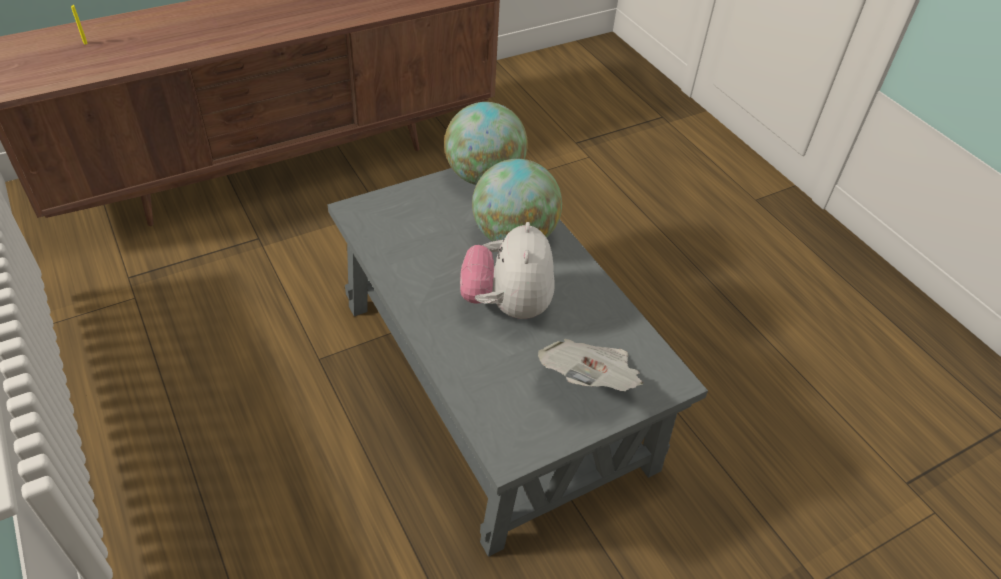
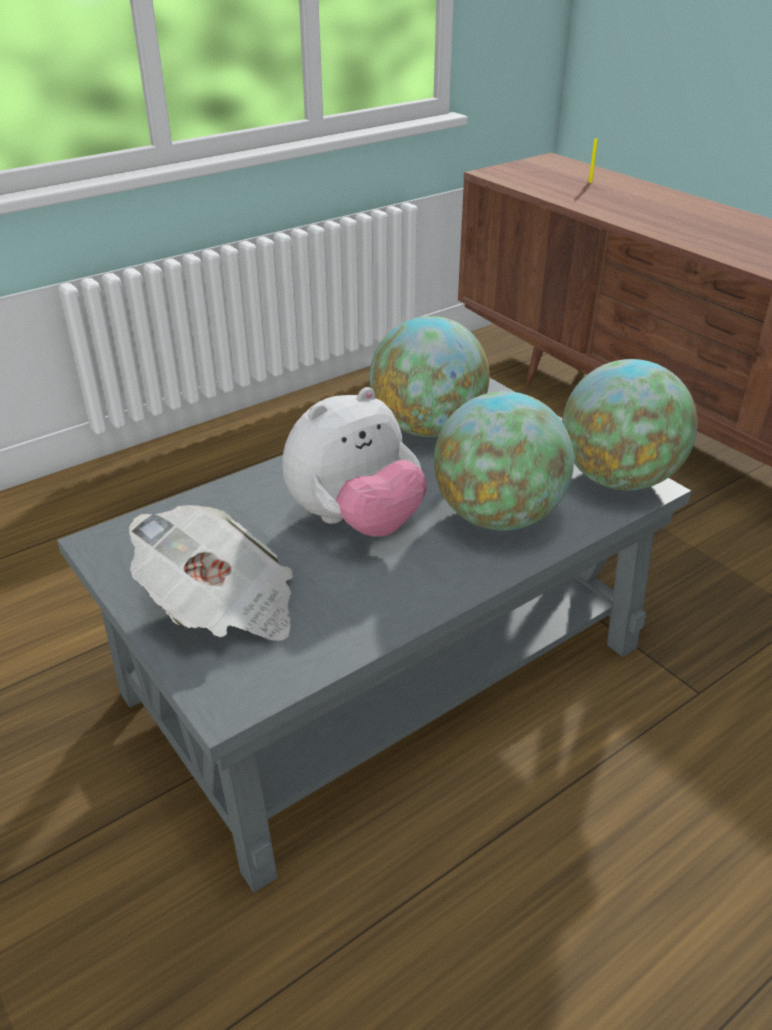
camera: 85 degrees right, 10 degrees down
(395, 250) = (427, 428): none -> globe
(507, 304) = (356, 521): plush toy -> plush toy turned 150 degrees clockwise

